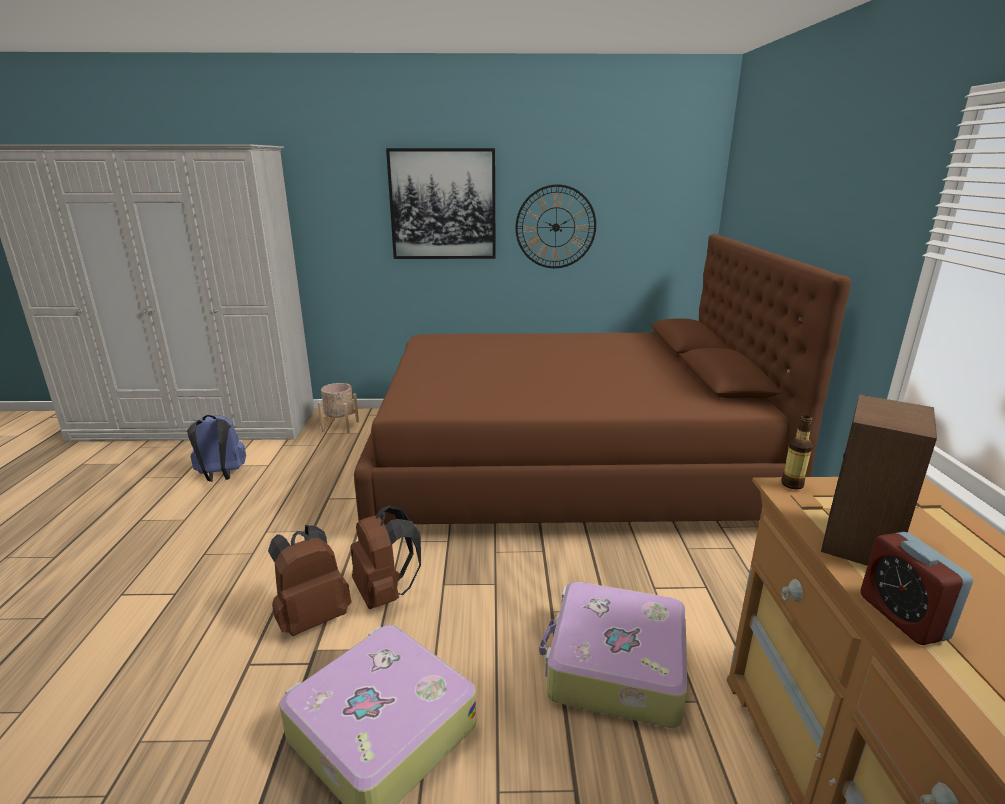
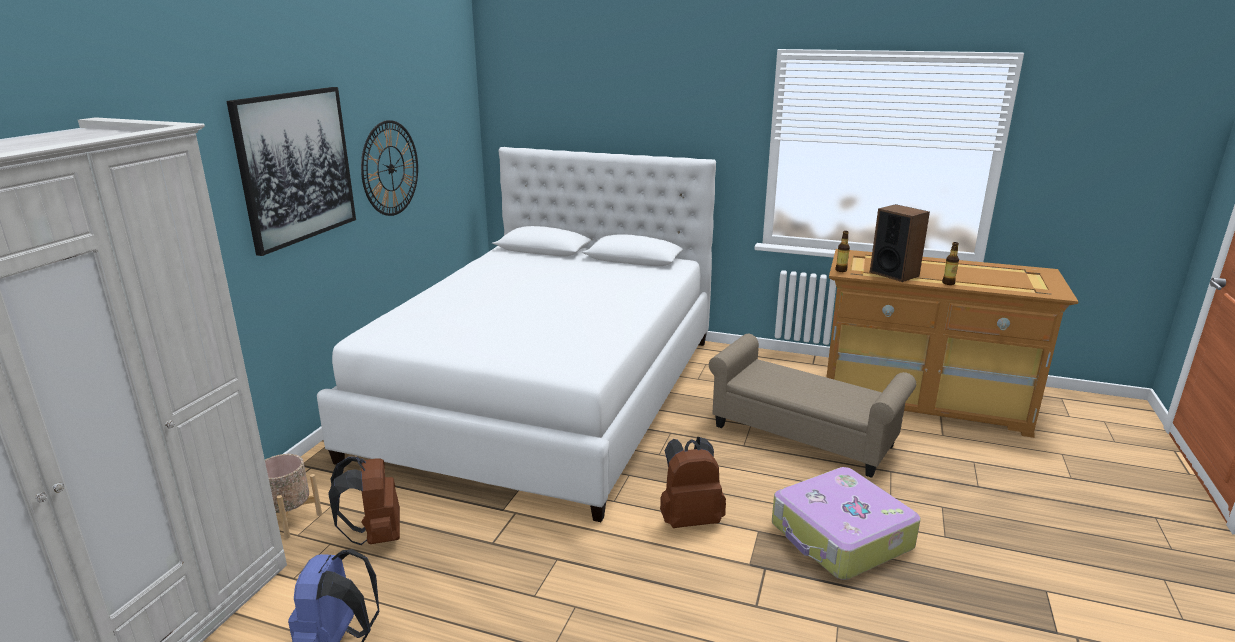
camera: 70 degrees left, 0 degrees up
(312, 617) = (706, 564): brown backpack -> brown backpack (375, 536)
(564, 467) = (548, 394): brown bed -> white bed
(614, 666) = (803, 435): suitcase -> beige ottoman
(902, 617) = (948, 283): alarm clock -> bottle

